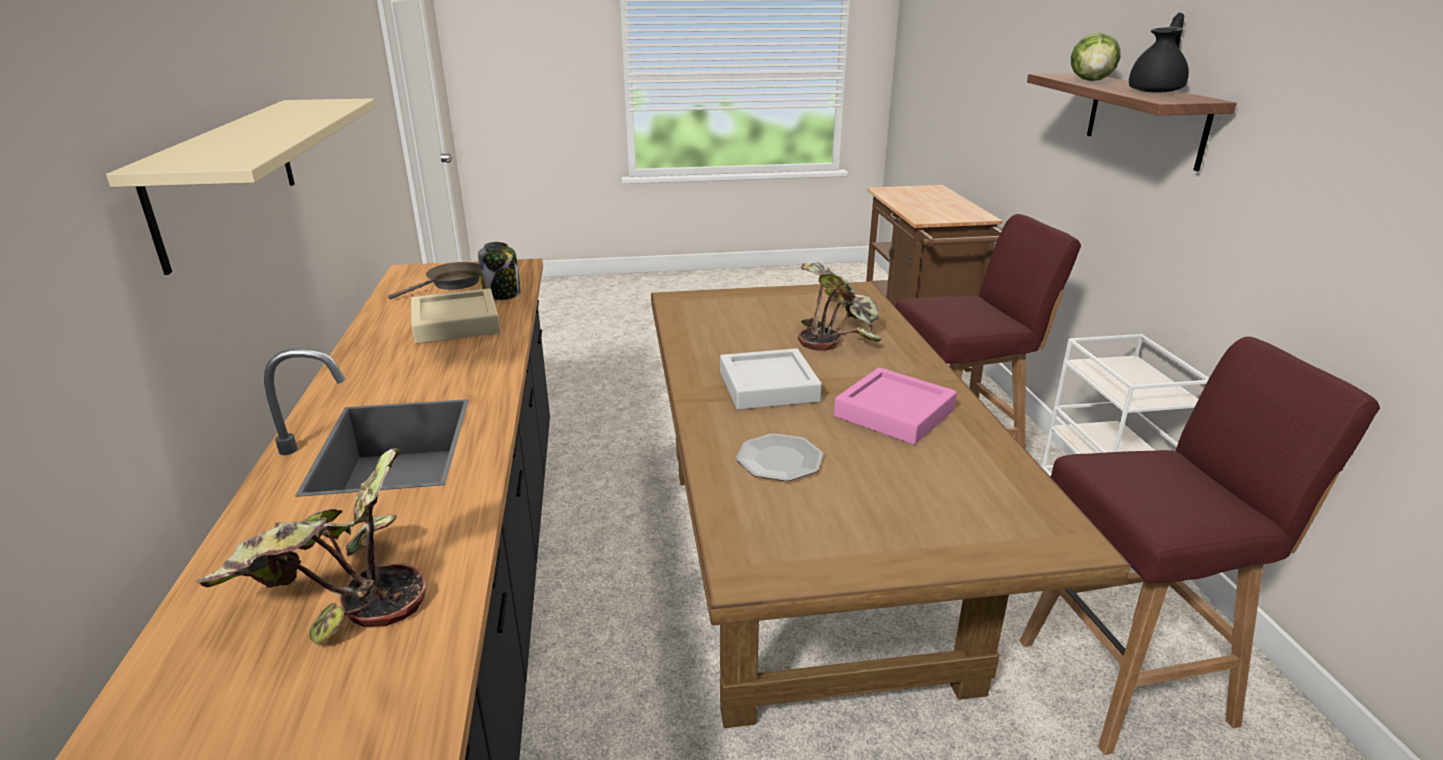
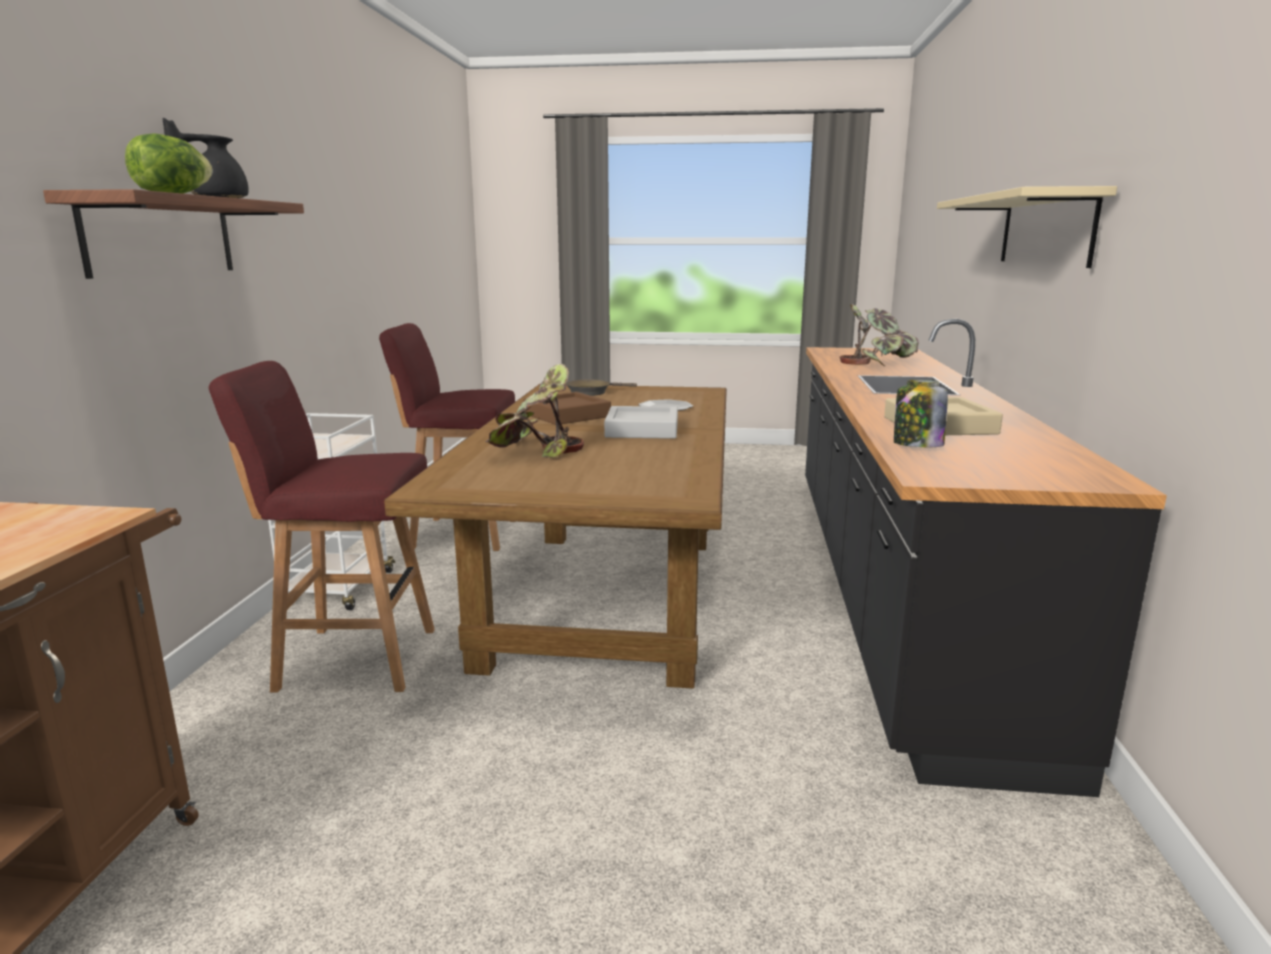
camera: 165 degrees left, 10 degrees down
(452, 284) = (1003, 459): brown frying pan -> brown frying pan (592, 392)
(894, 413) = (567, 415): pink tray -> brown tray

